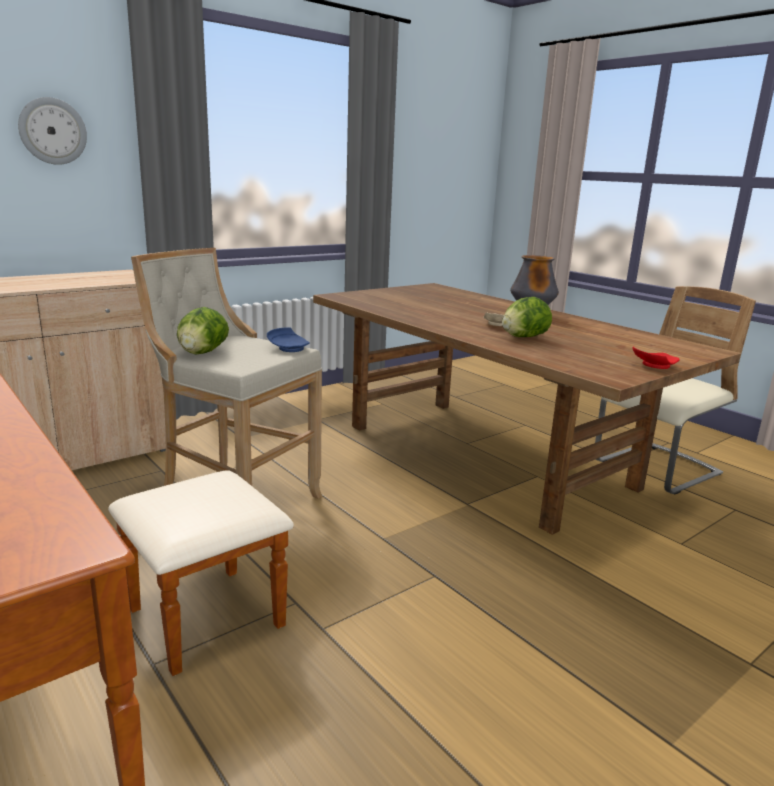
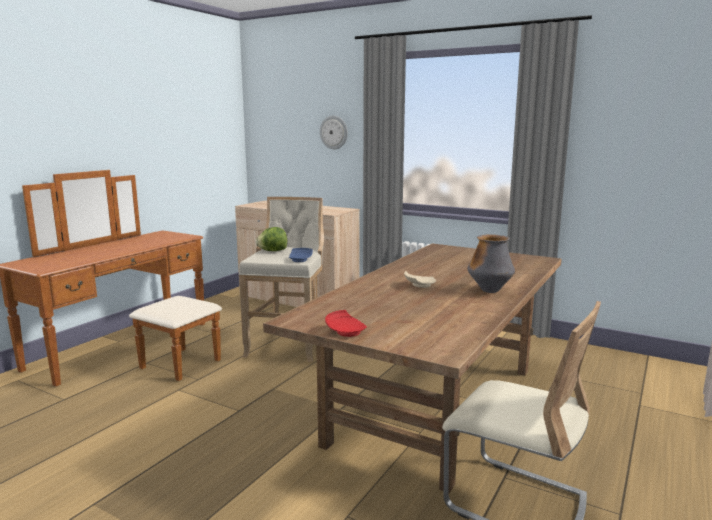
camera: 70 degrees right, 5 degrees down
(523, 337) = (387, 293): lettuce -> none

